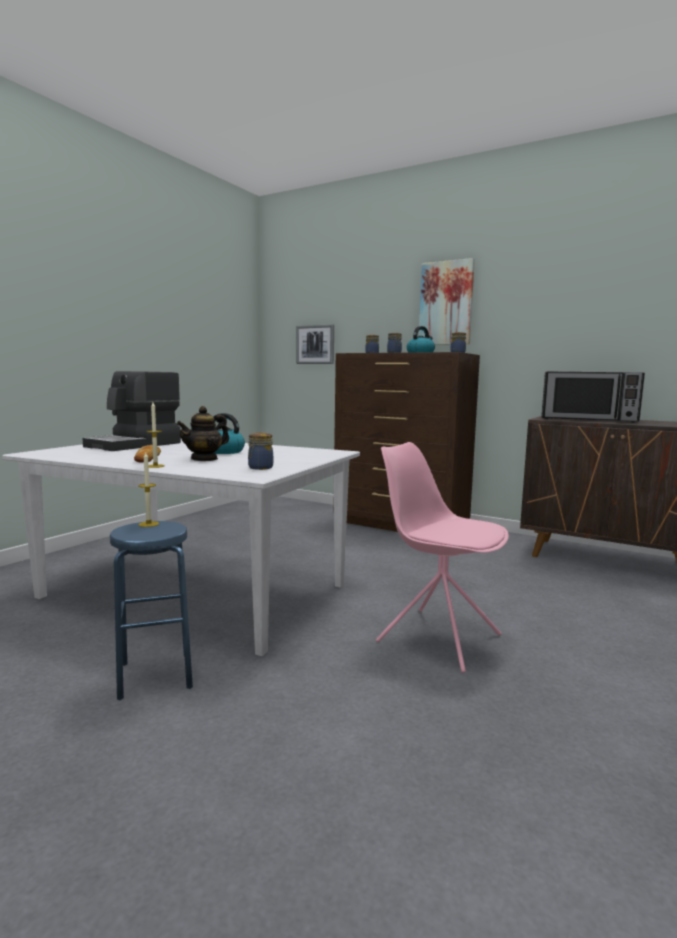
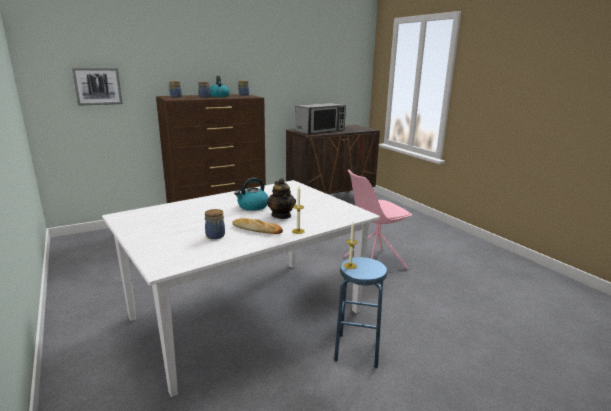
camera: 60 degrees left, 10 degrees up
(135, 445) = (168, 226): coffee machine -> none
(259, 468) = (333, 209): jar -> jar (215, 236)
(446, 303) = (219, 56): picture -> none

